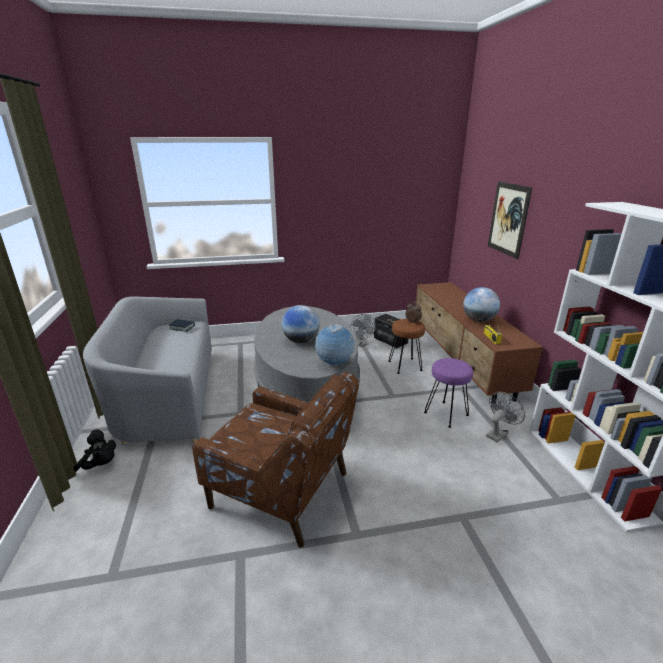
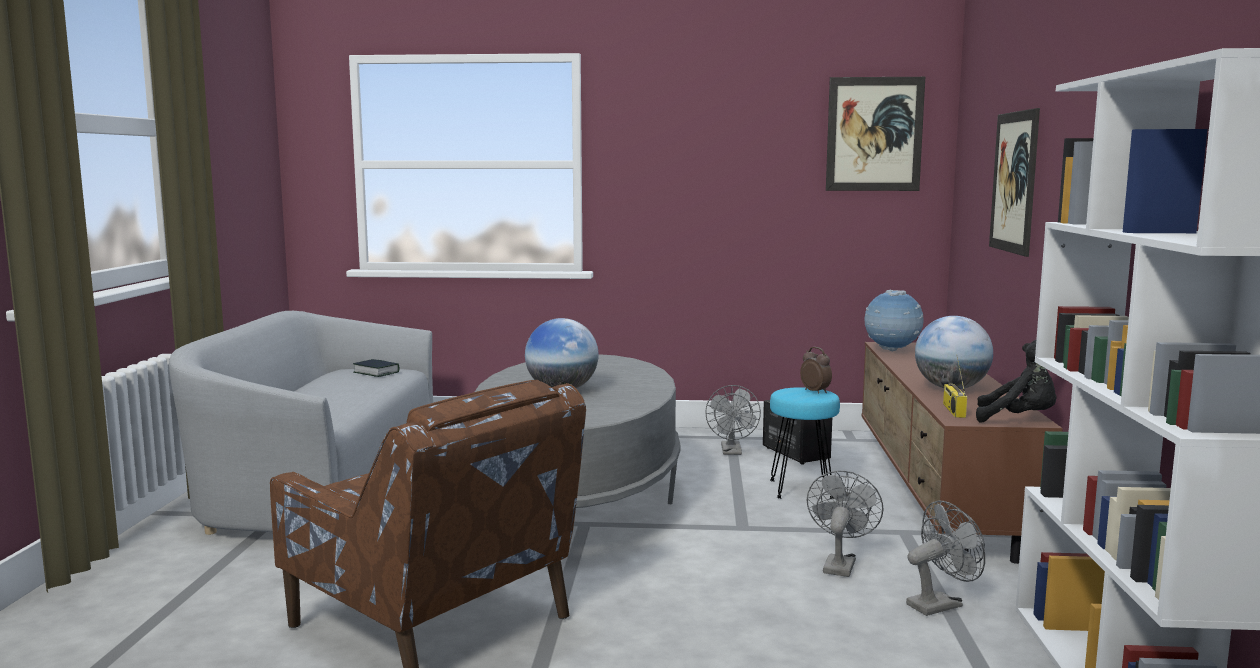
camera: 15 degrees right, 15 degrees down
(99, 465) = (152, 554): black plush toy -> black plush toy (1018, 419)
(334, 364) = (597, 418): globe -> globe (892, 351)
(405, 365) = (801, 489): brown stool -> turquoise stool
(423, 181) = (874, 134): none -> picture
(445, 414) = (839, 564): purple stool -> grey fan

